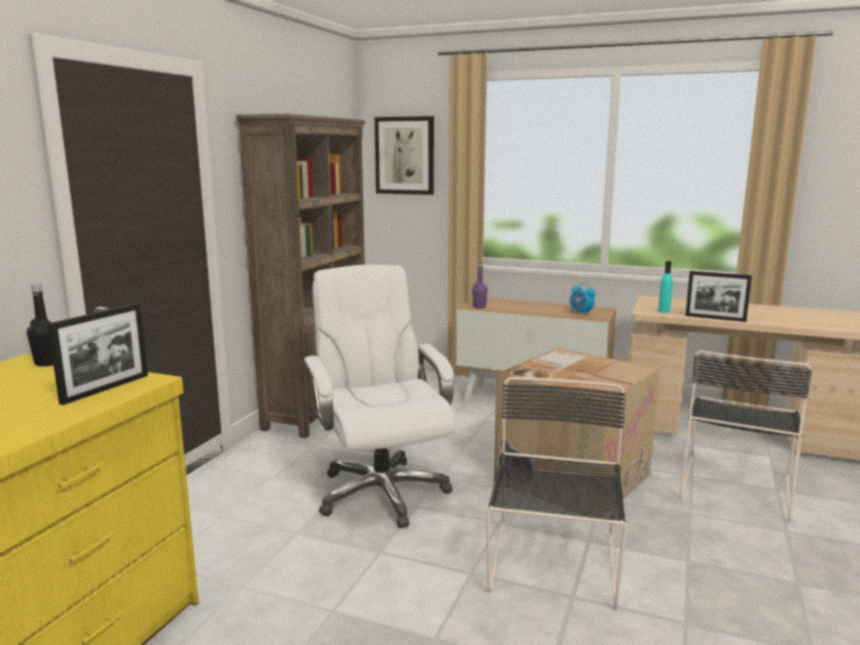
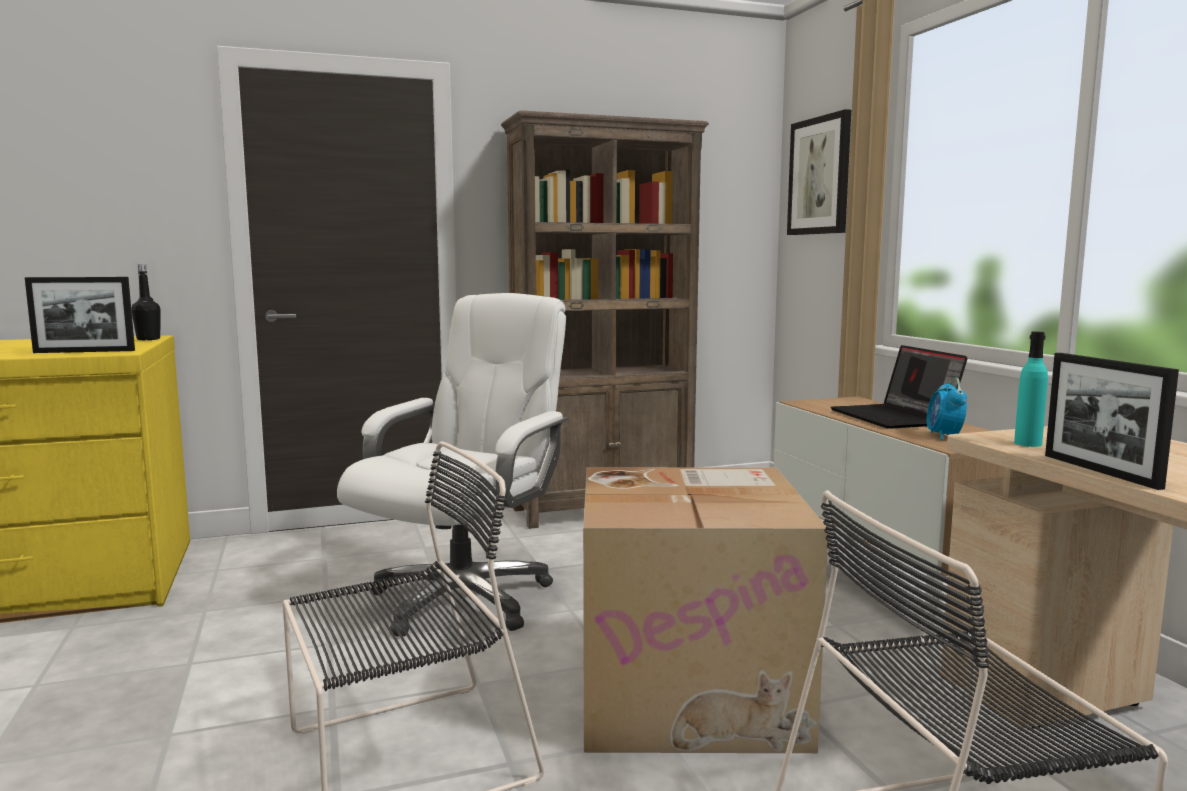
camera: 50 degrees right, 5 degrees down
(479, 307) = (813, 404): purple bottle -> none
(533, 307) = (895, 418): none -> laptop

